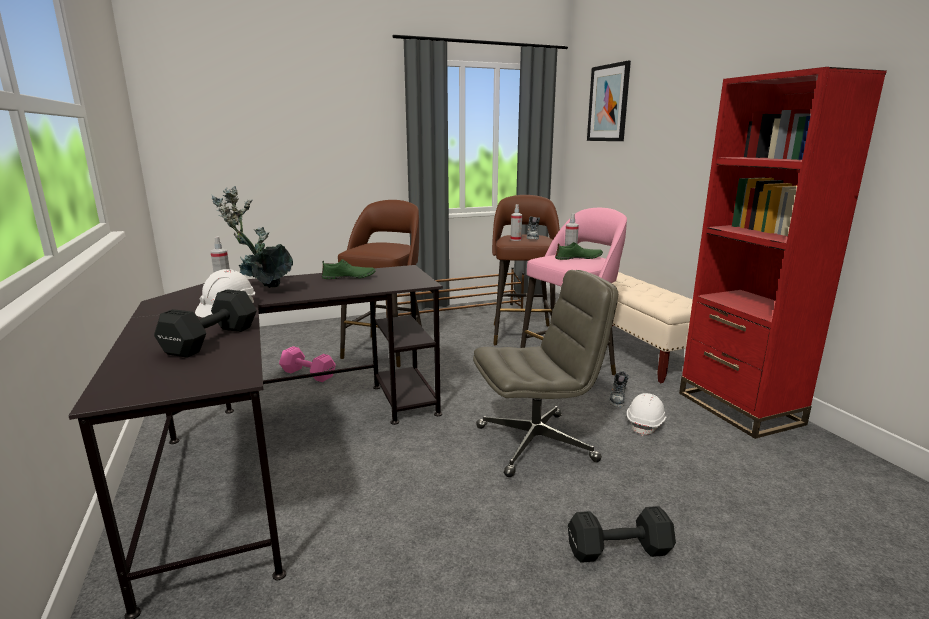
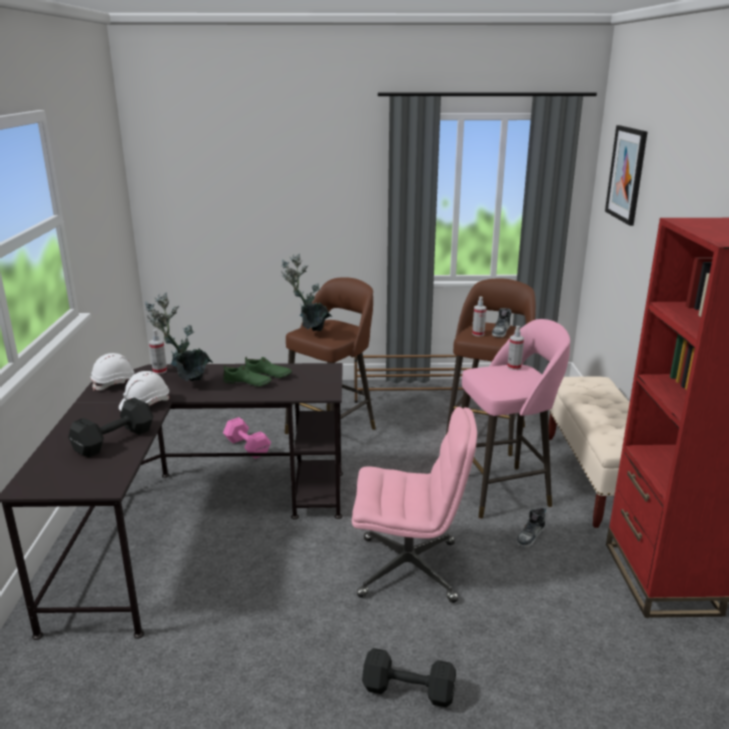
camera: 20 degrees right, 5 degrees up
(362, 249) = (309, 331): none -> potted plant
(536, 443) = (410, 569): grey office chair -> pink office chair
(578, 258) = (514, 377): green shoe -> green shoe (247, 383)
(646, 424) = (537, 573): white hard hat -> white hard hat (116, 383)

